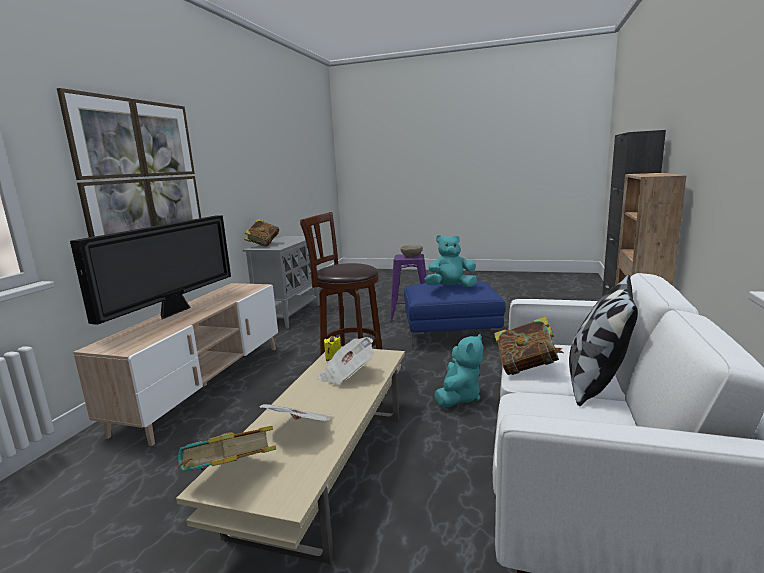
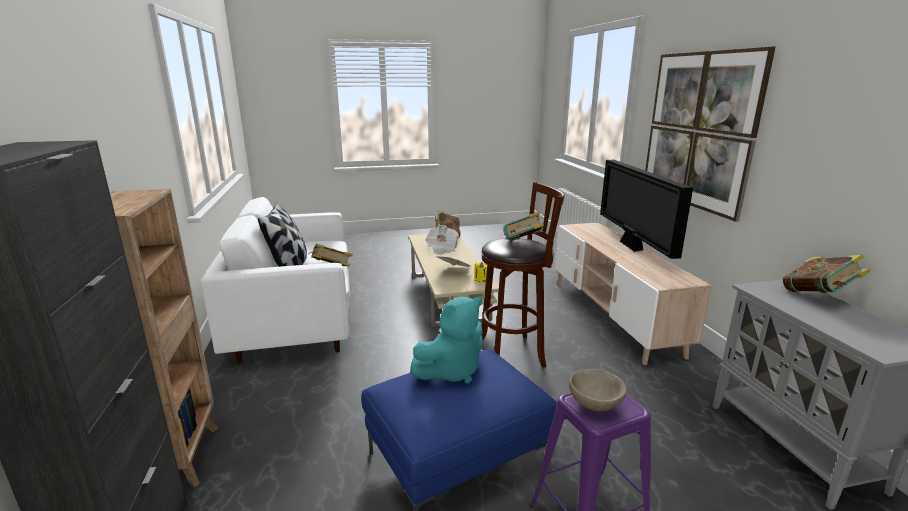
camera: 150 degrees right, 5 degrees up
(343, 265) = (523, 245): none -> book
(459, 397) = (395, 353): turquoise plush toy -> none

